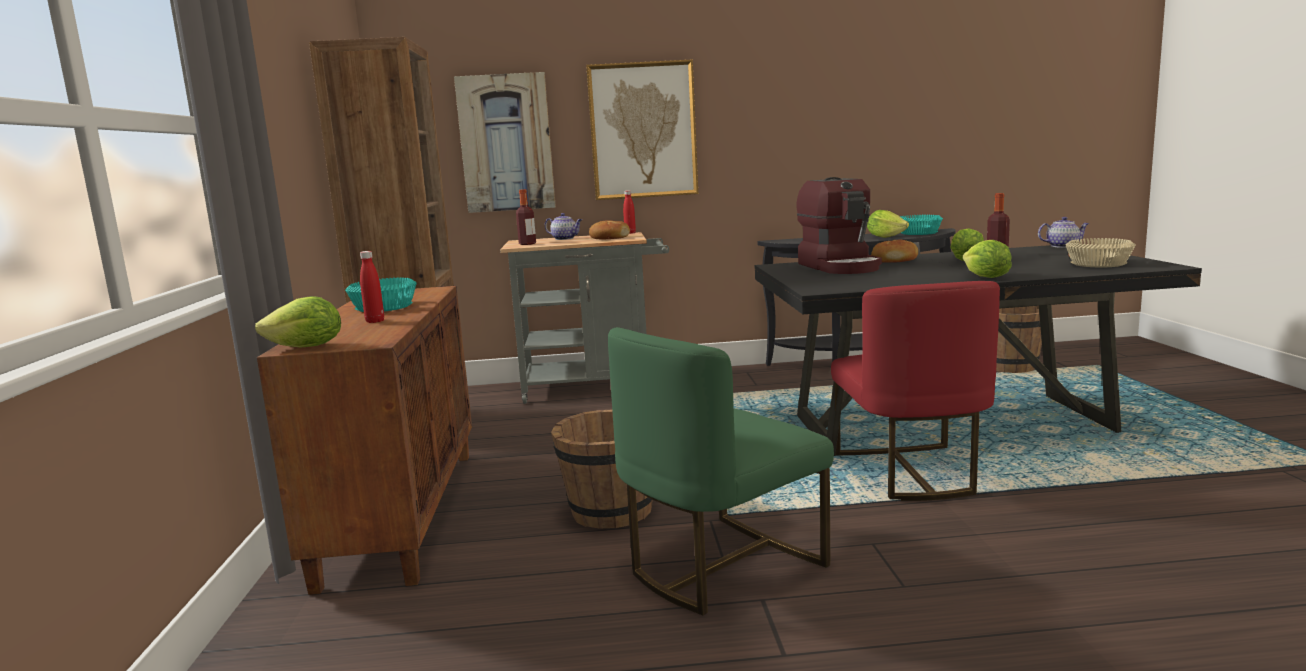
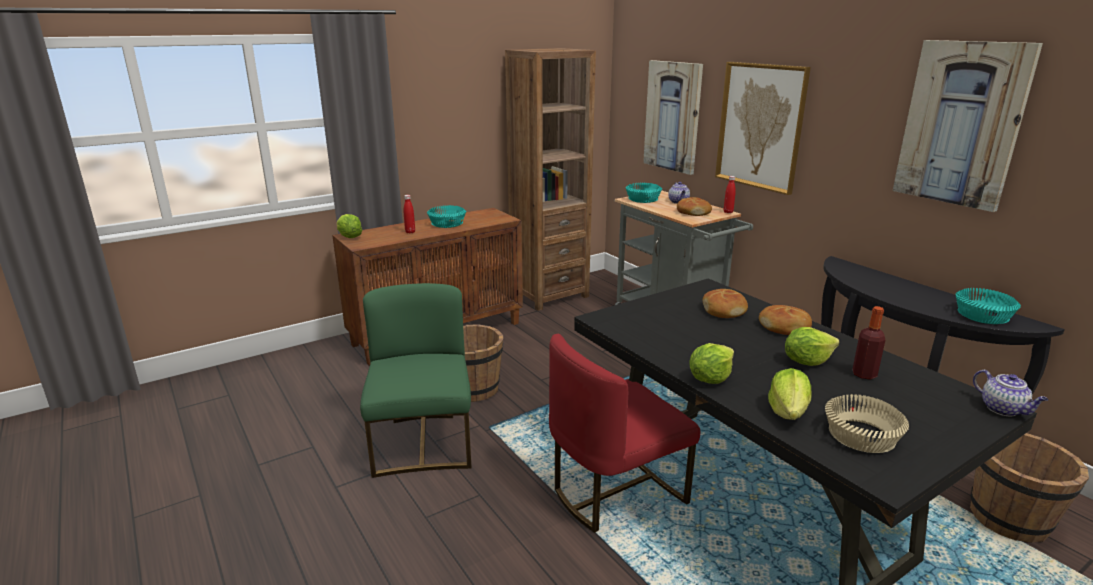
camera: 60 degrees right, 10 degrees up
(527, 244) = (643, 199): bottle -> turquoise bowl
(721, 565) = (423, 443): green chair -> green chair turned 60 degrees clockwise
(840, 266) = (724, 310): coffee machine -> bread
(844, 91) = (961, 124): none -> picture
(885, 237) = (925, 303): lettuce -> lettuce (788, 412)

